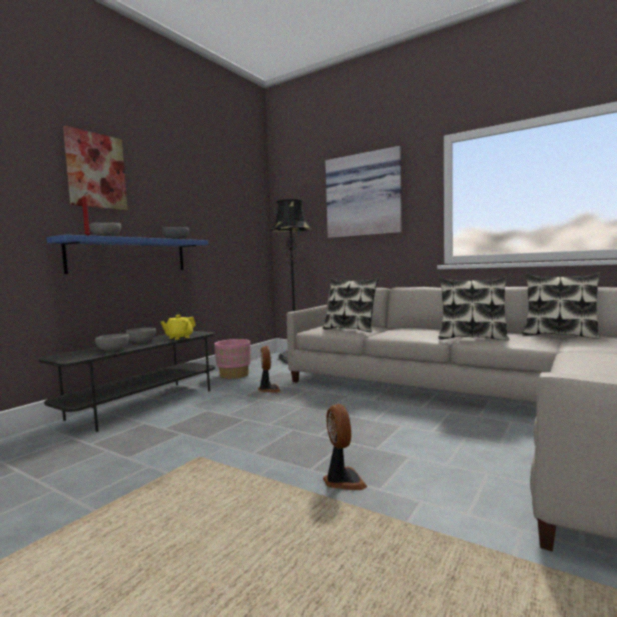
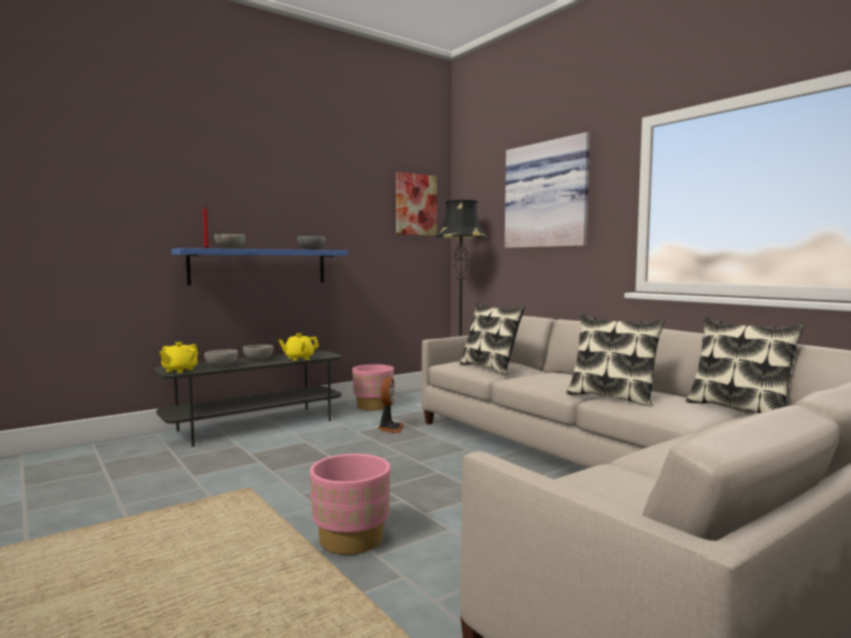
camera: 20 degrees right, 0 degrees up
(74, 358) = (179, 370): none -> yellow teapot
(96, 171) = (226, 179): picture -> picture (415, 204)
(342, 481) = (351, 539): fan -> pink planter

